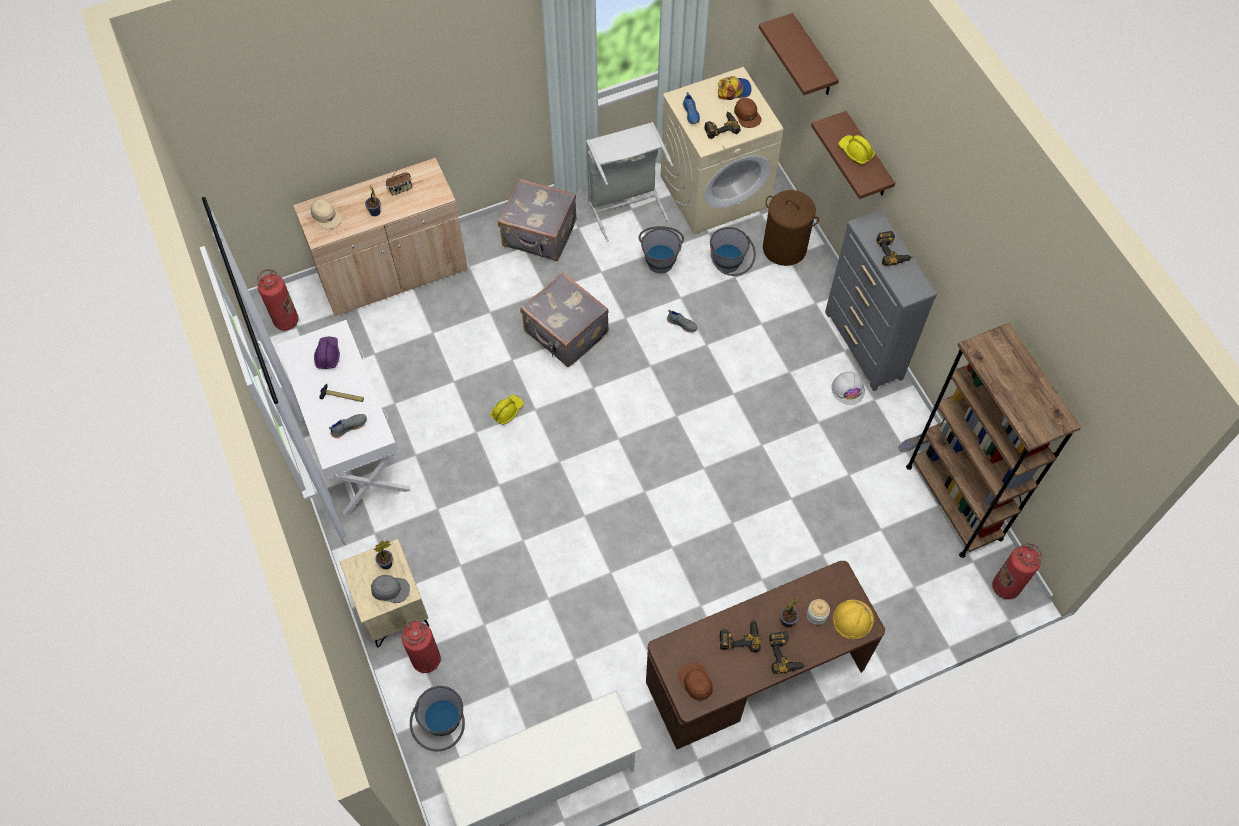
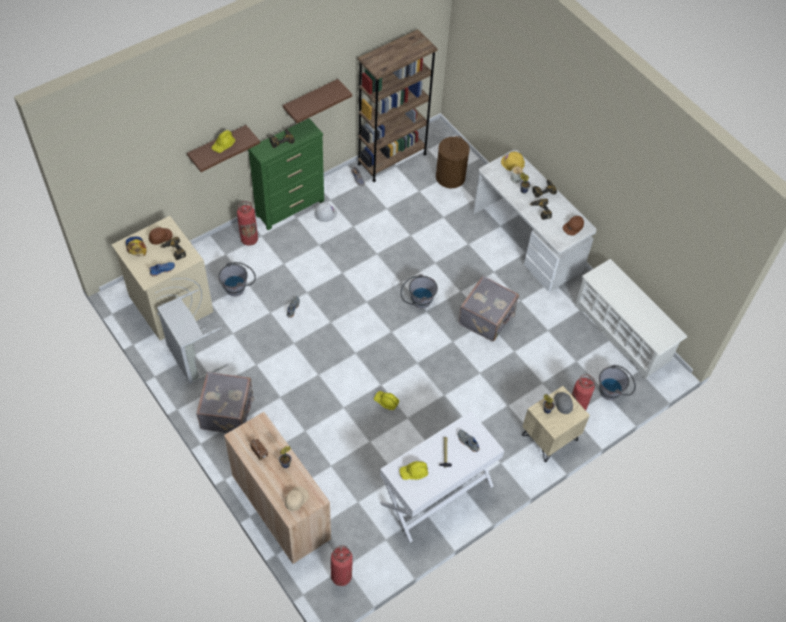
camera: 105 degrees left, 5 degrees down
(327, 355) = (414, 472): purple hard hat -> yellow hard hat
(565, 334) = (315, 377): grey suitcase -> grey suitcase (487, 318)
(660, 258) = (237, 329): grey bucket -> grey bucket (417, 301)
(756, 675) = (527, 240): brown desk -> white desk
(785, 248) = (217, 257): brown laundry basket -> brown laundry basket (450, 177)
(813, 57) = (142, 171): brown shelf -> brown shelf (310, 99)
(863, 346) = (290, 208): grey dresser -> green dresser
(1005, 587) = (439, 135): fire extinguisher -> fire extinguisher (249, 239)

